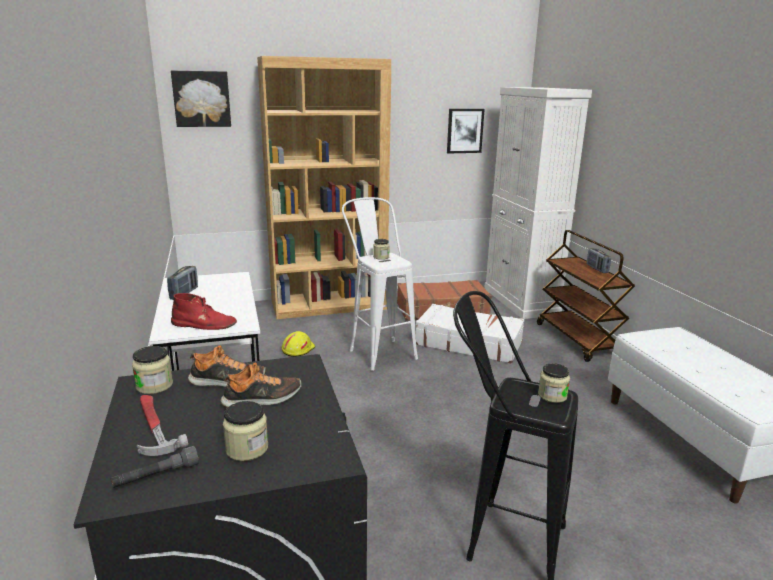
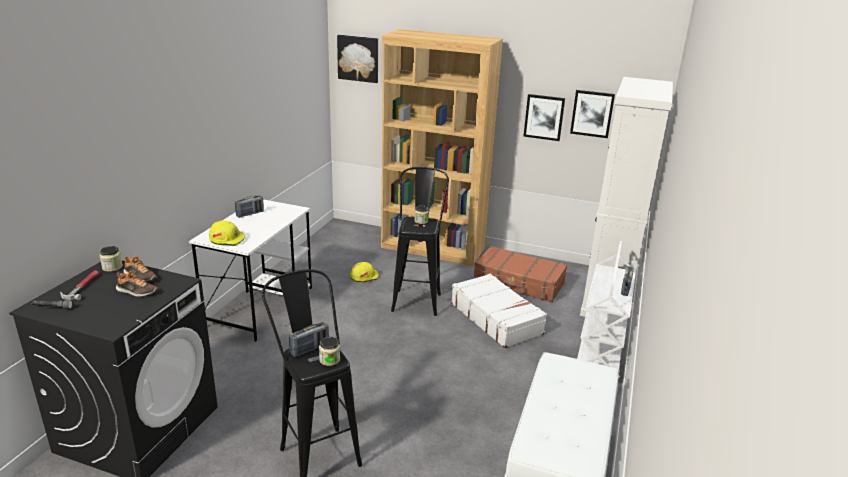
camera: 35 degrees right, 5 degrees up
(204, 324) = (227, 239): red boot -> yellow hard hat
(247, 448) = (94, 311): jar -> none
(378, 350) = (417, 298): white stool -> black stool
(421, 141) = (544, 117): none -> picture
(513, 394) = (309, 349): none -> radio
(578, 340) = (600, 353): brown cart -> white cart

